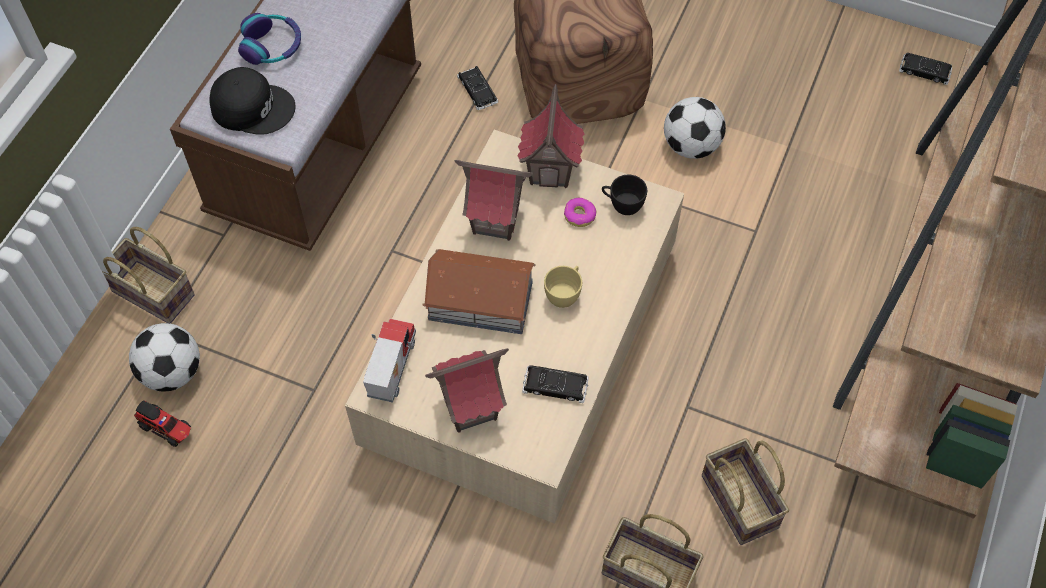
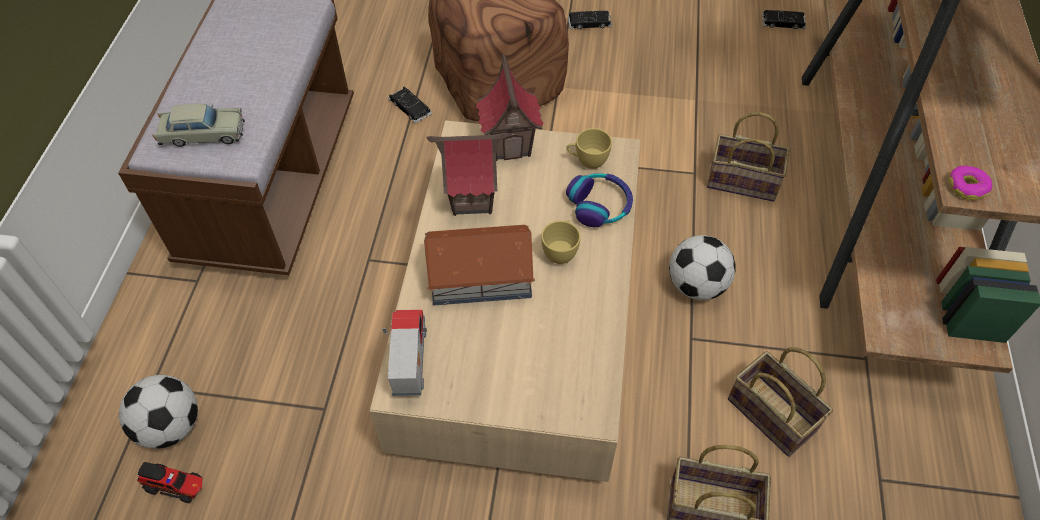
camera: 15 degrees left, 5 degrees down
(156, 292) = (137, 351): basket -> basket (744, 181)
(253, 107) = (203, 134): black cap -> beige toy car
(272, 46) = (210, 77): headphones -> headphones (600, 205)
(471, 409) = (504, 383): toy house -> none
(555, 386) = (581, 340): black toy car -> black toy car (589, 23)
(579, 215) = (550, 178): donut -> donut (967, 187)
(622, 205) = (587, 161): black cup -> yellow cup
(691, 146) = (613, 116): football -> football (696, 285)

